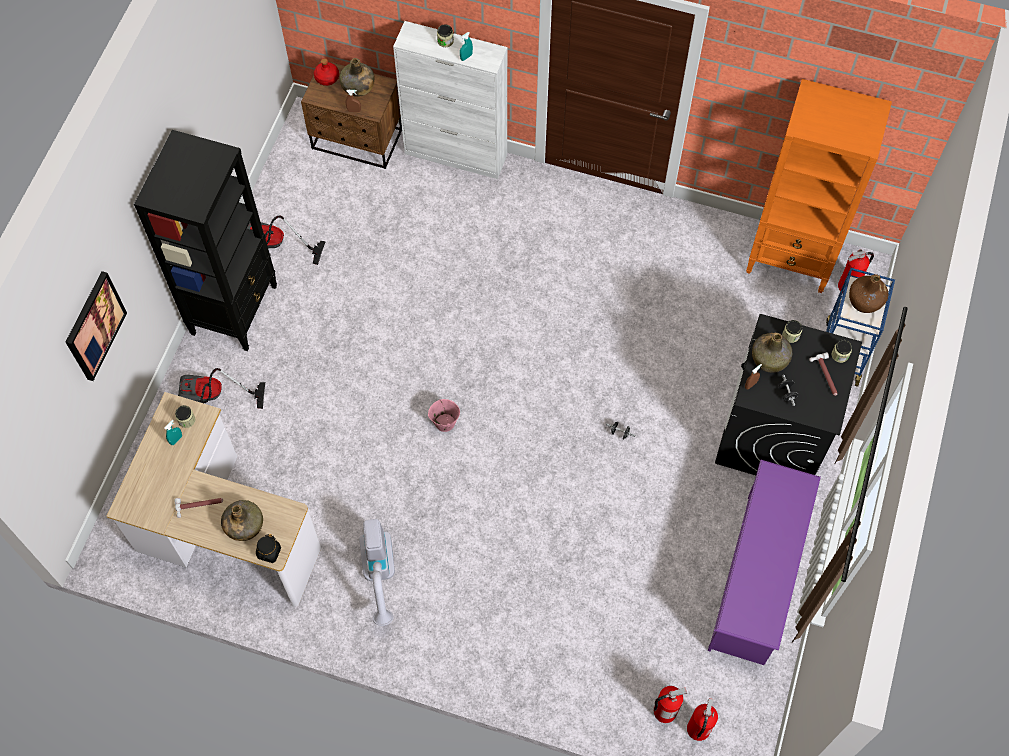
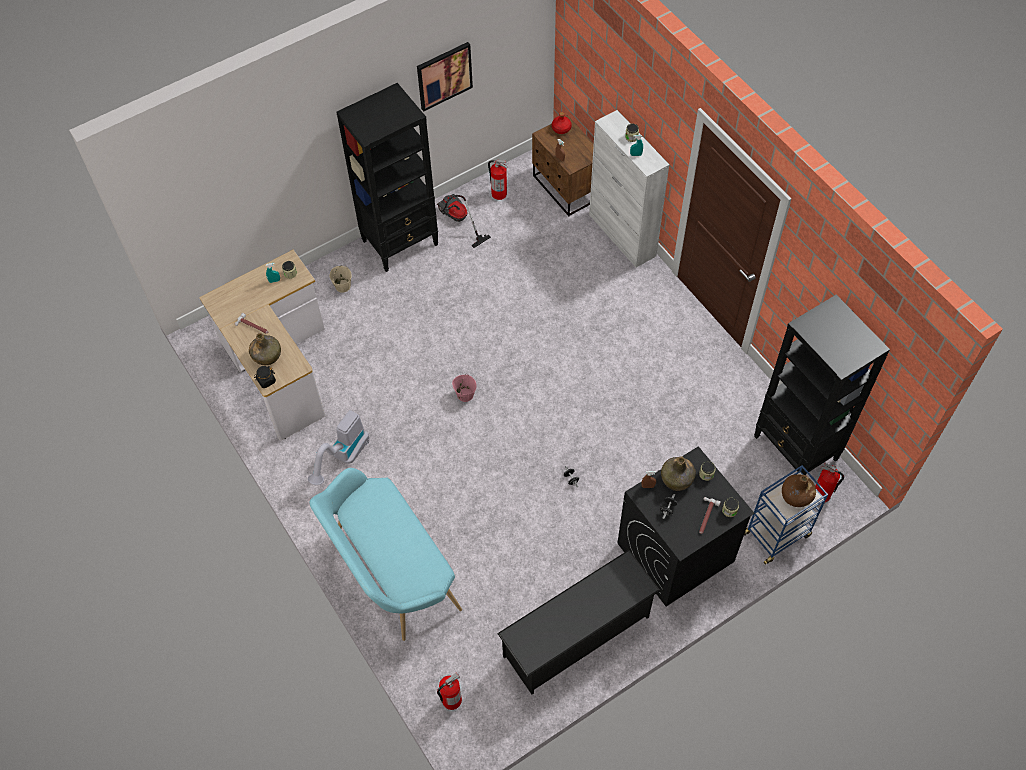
camera: 40 degrees right, 5 degrees down
(94, 326) = (266, 174): picture -> picture (444, 75)
(213, 397) = (342, 286): vacuum cleaner -> beige bucket
(358, 87) = (575, 145): green bottle -> none
(531, 654) = (390, 573): none -> turquoise bench
(664, 711) = (440, 672): fire extinguisher -> fire extinguisher (499, 193)
(756, 578) = (577, 636): purple shoe rack -> black shoe rack
(791, 259) = (796, 449): orange bookcase -> black bookcase

